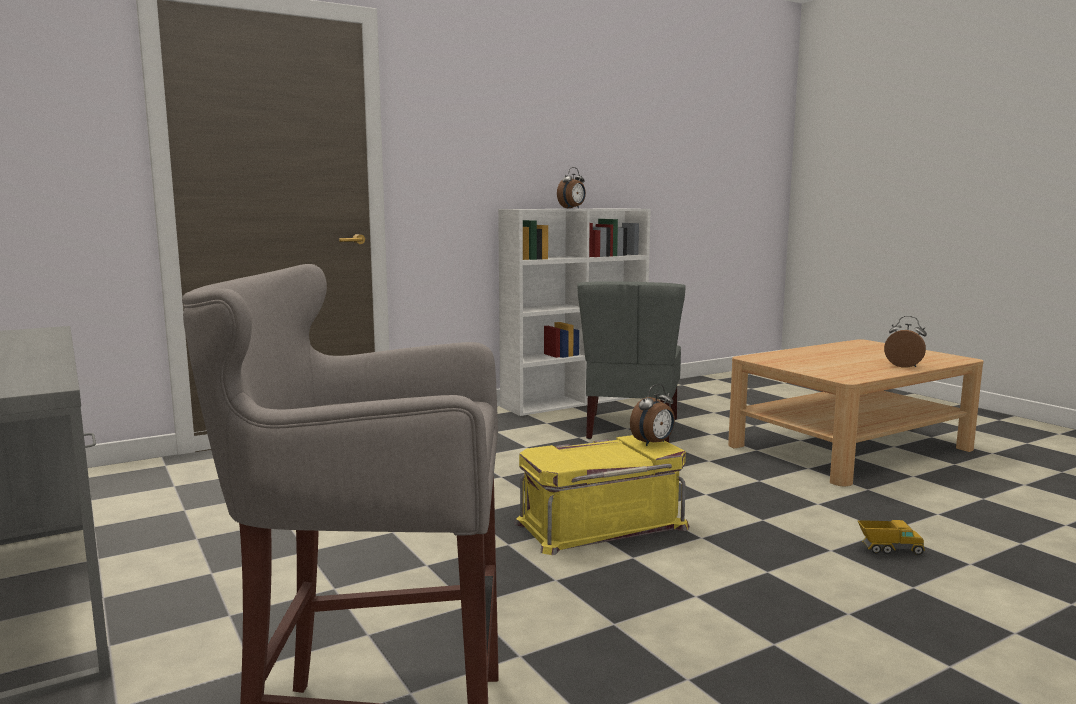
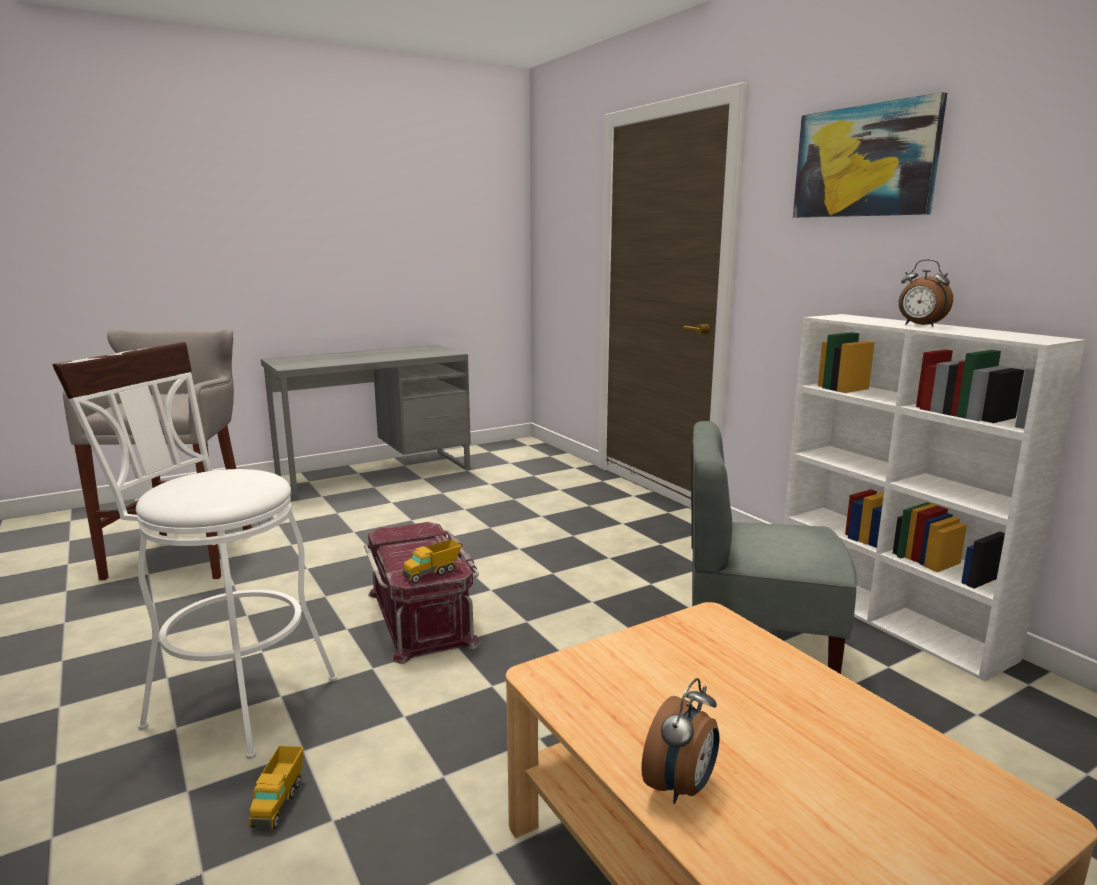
camera: 90 degrees right, 5 degrees up
(498, 99) = (864, 161): none -> picture
(600, 524) = (423, 617): yellow storage box -> red storage box
(653, 443) = (432, 573): alarm clock -> toy truck
(788, 595) = (229, 699): none -> white stool

